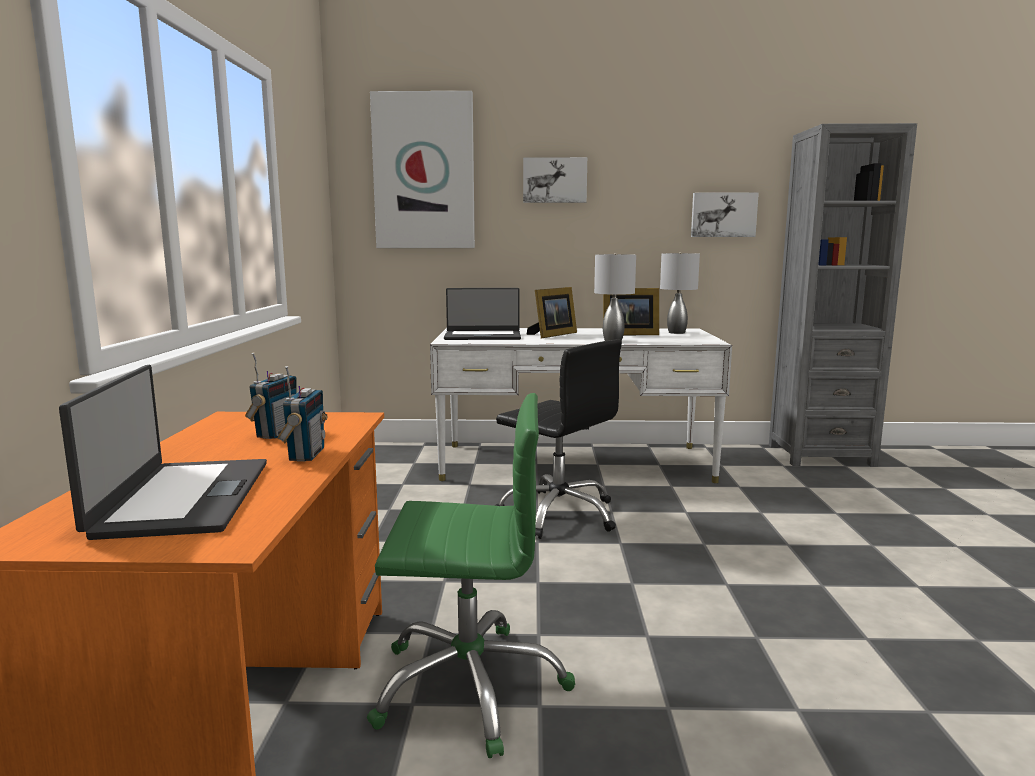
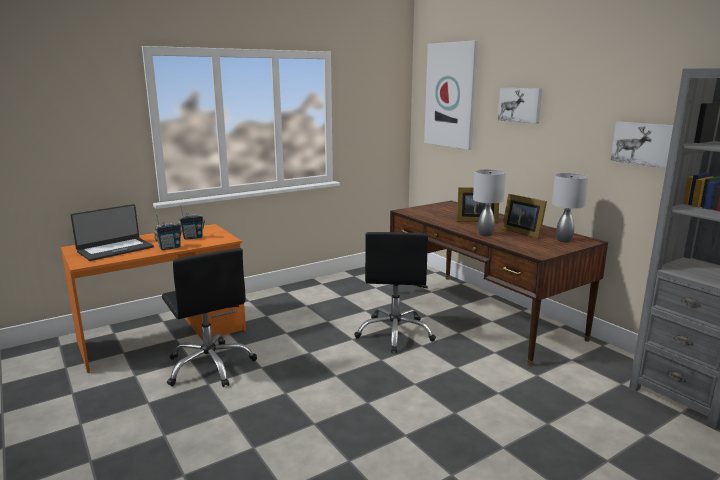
camera: 55 degrees right, 5 degrees up
(469, 685) = (210, 366): green office chair -> black office chair
(482, 336) = (436, 211): laptop -> none
(574, 462) = (481, 314): white desk -> brown desk

